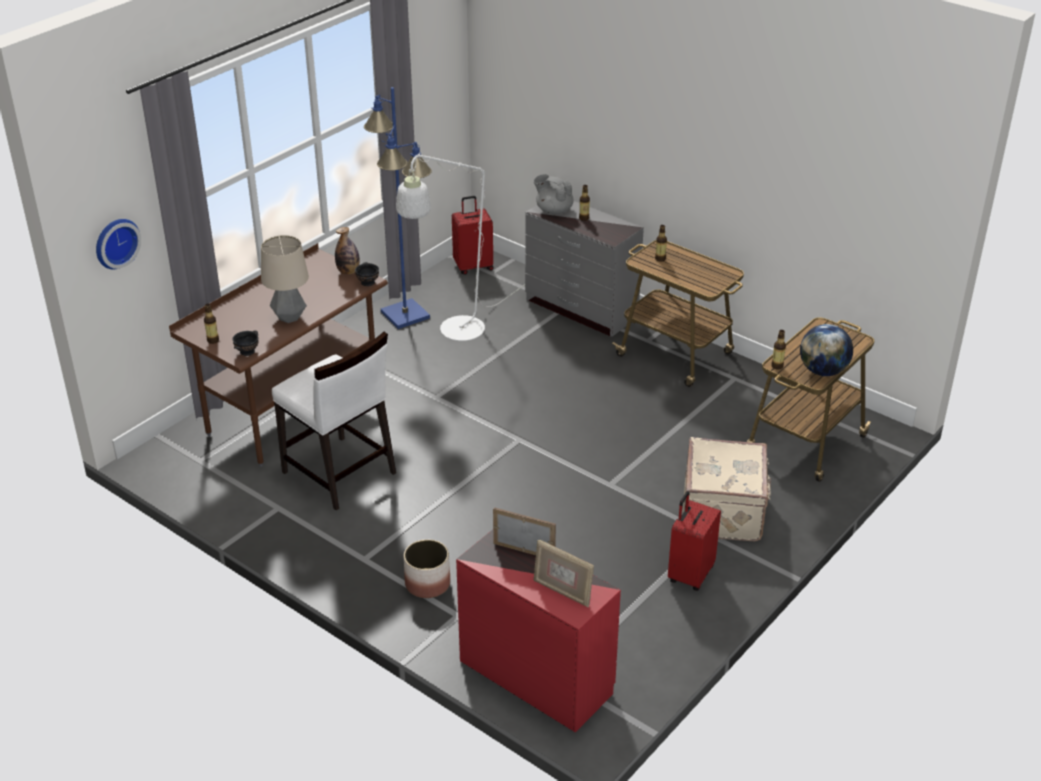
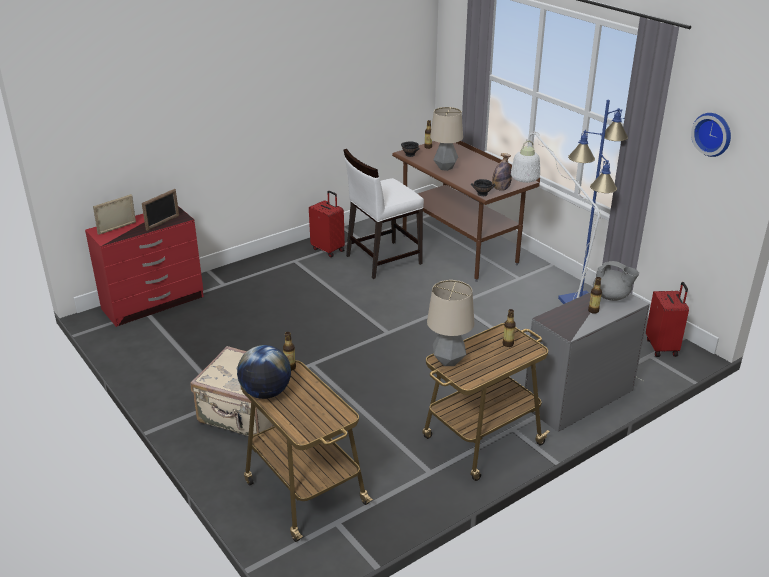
camera: 105 degrees right, 5 degrees down
(115, 242) = (454, 67): wall clock -> wall clock (713, 133)
(428, 584) = (258, 278): planter -> none
(553, 210) = (611, 297): grey teapot -> grey teapot turned 75 degrees clockwise
(689, 574) = (190, 380): red suitcase -> red suitcase (328, 249)
(706, 285) = (448, 361): none -> table lamp

